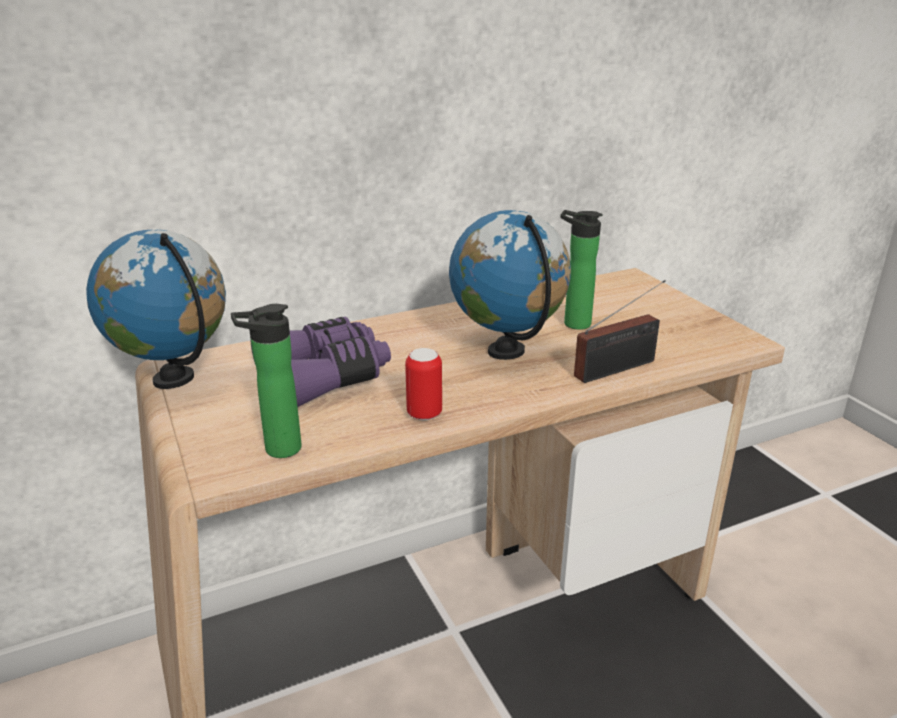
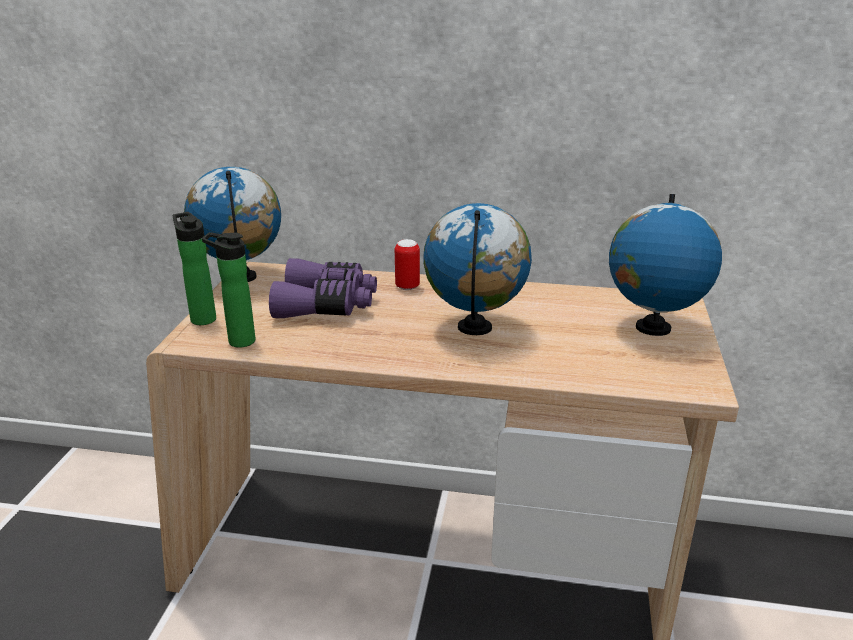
camera: 35 degrees right, 0 degrees up
(424, 414) = (352, 351): can -> can (407, 286)
(573, 323) = (562, 323): bottle -> bottle (202, 318)
(619, 368) = (546, 370): radio -> none
(643, 305) = (652, 328): none -> globe

